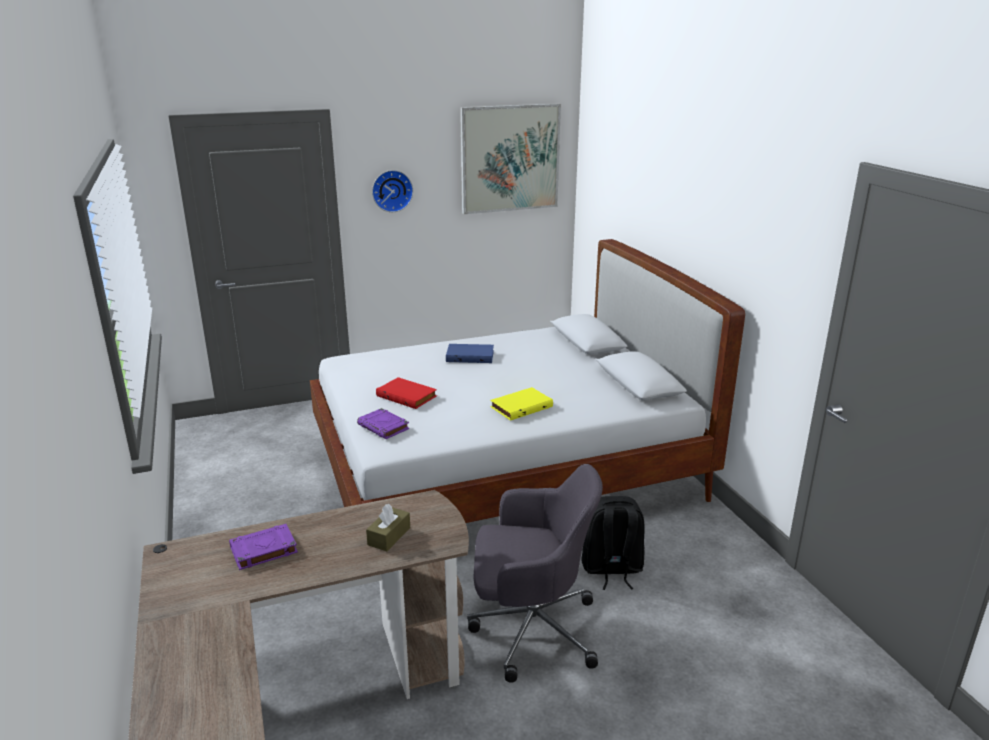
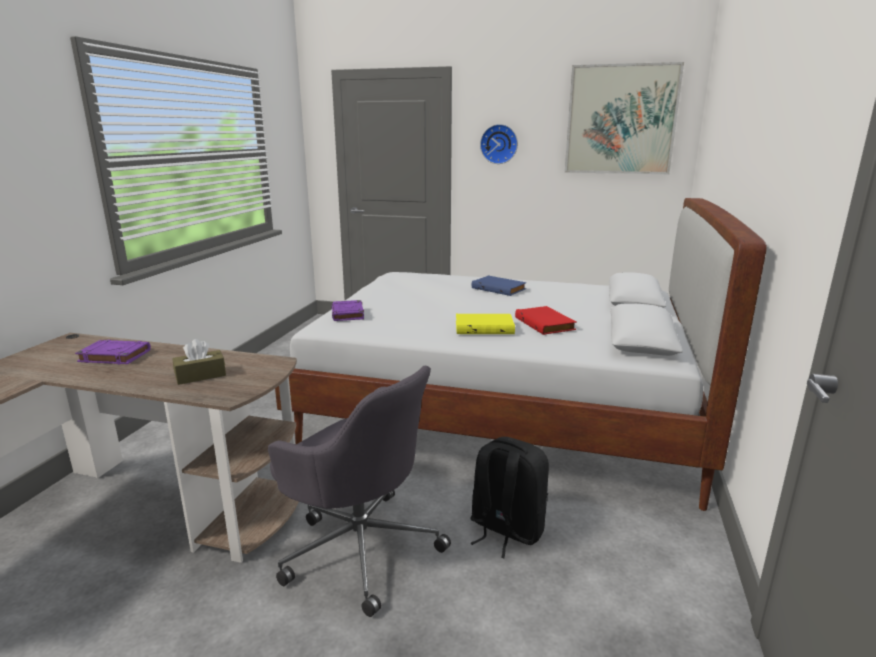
camera: 35 degrees right, 5 degrees down
(407, 396) = (403, 301): red book -> red book (546, 323)

